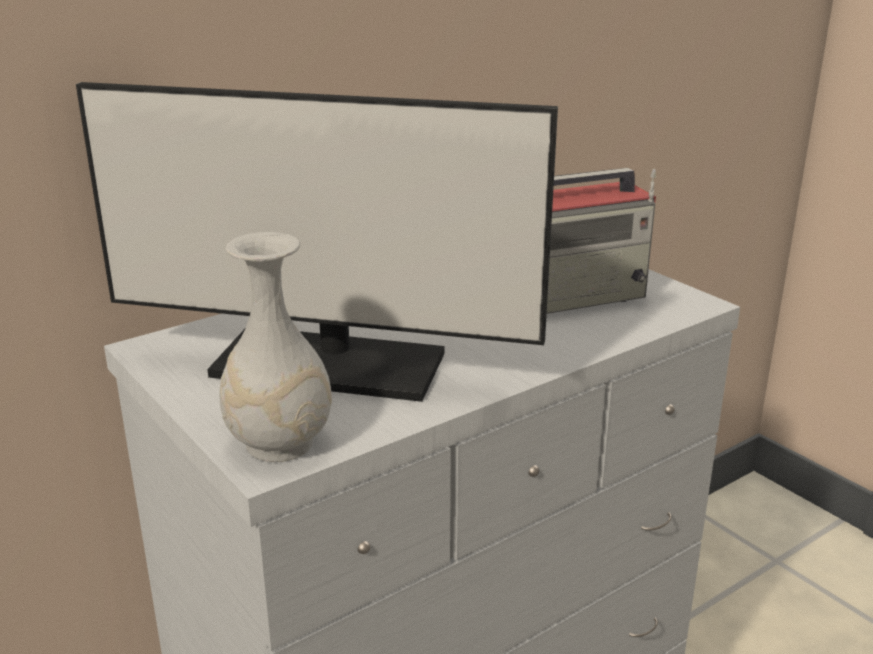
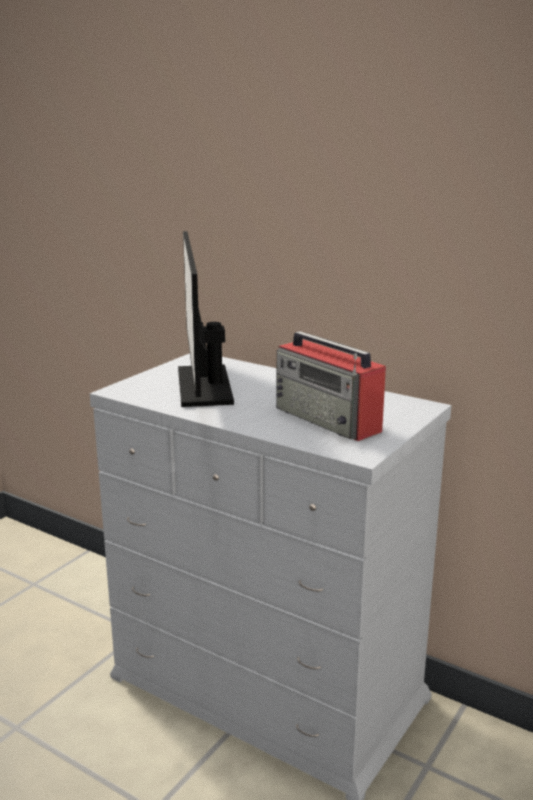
camera: 70 degrees right, 5 degrees down
(278, 443) = (130, 390): white vase -> none

